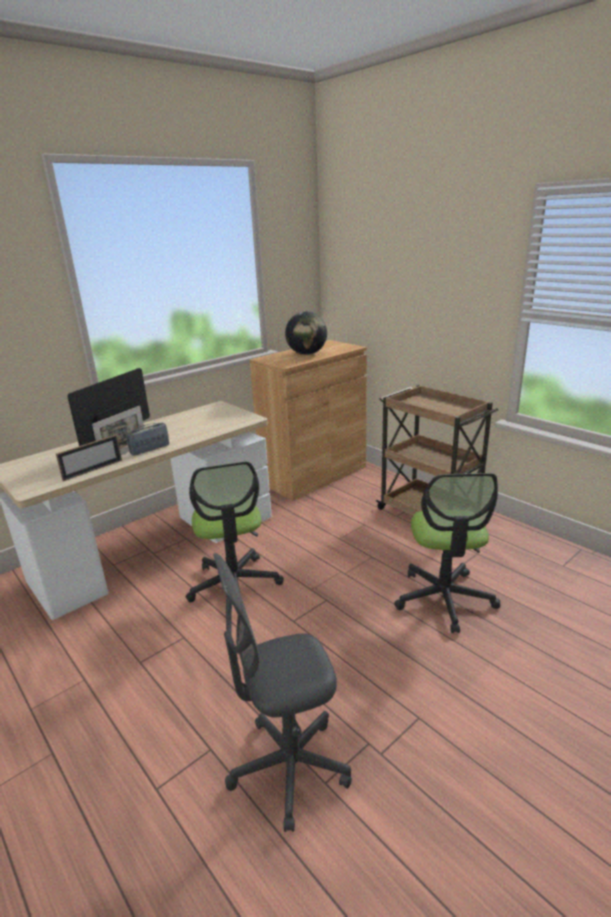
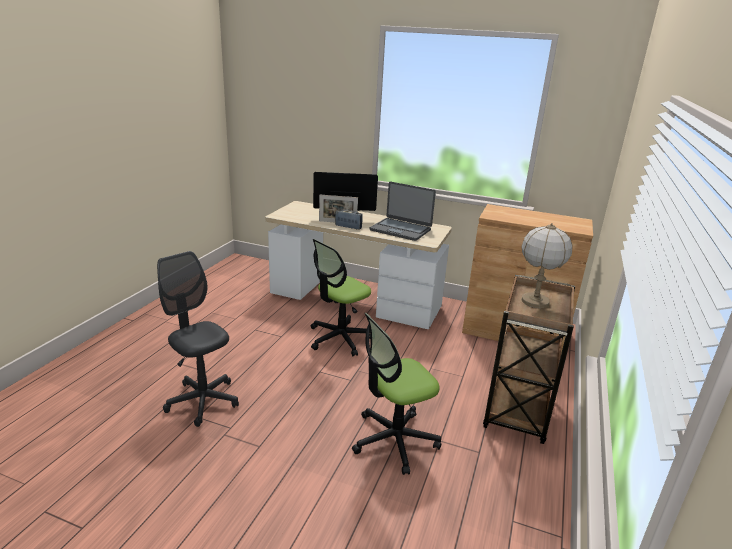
camera: 60 degrees right, 0 degrees up
(93, 470) = (310, 221): picture frame -> none
(199, 424) = (401, 230): none -> laptop
(307, 354) = (530, 218): globe -> none
(429, 407) = (535, 302): none -> table lamp

